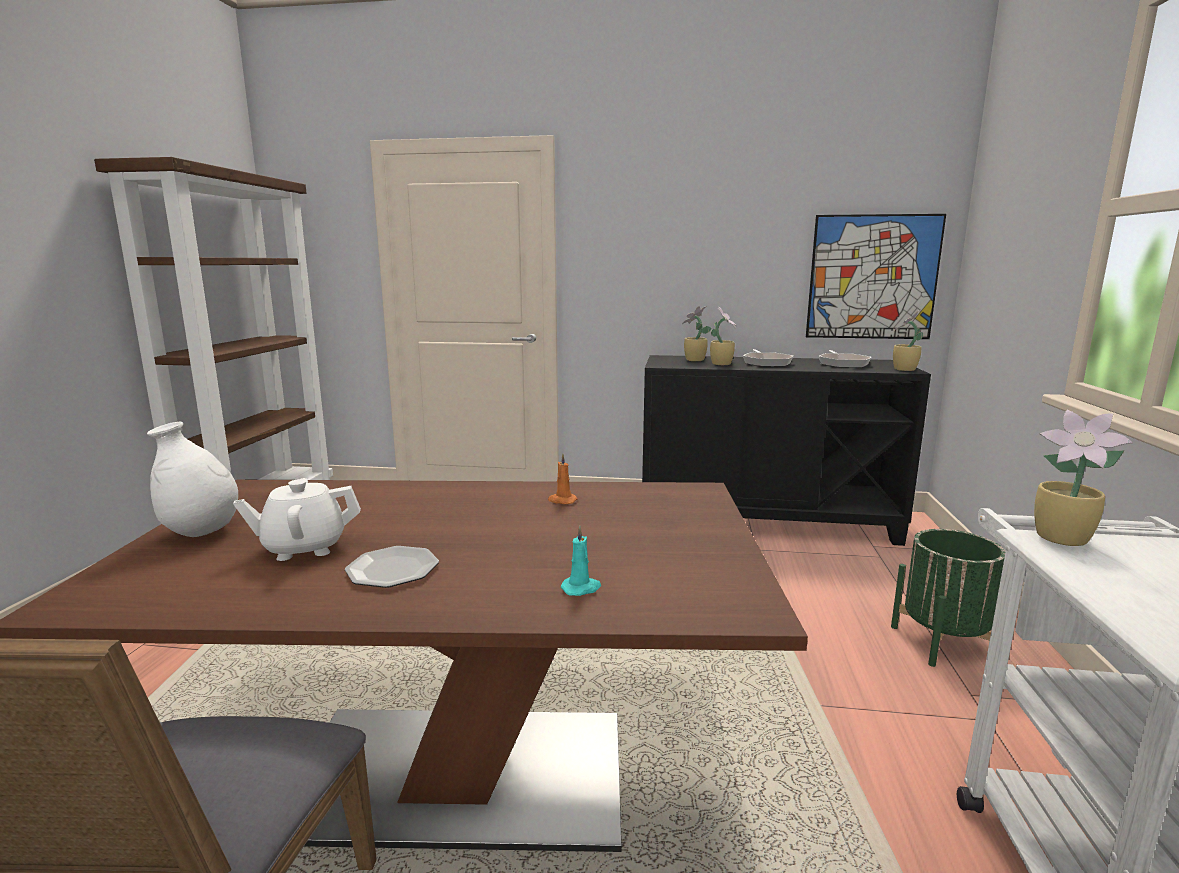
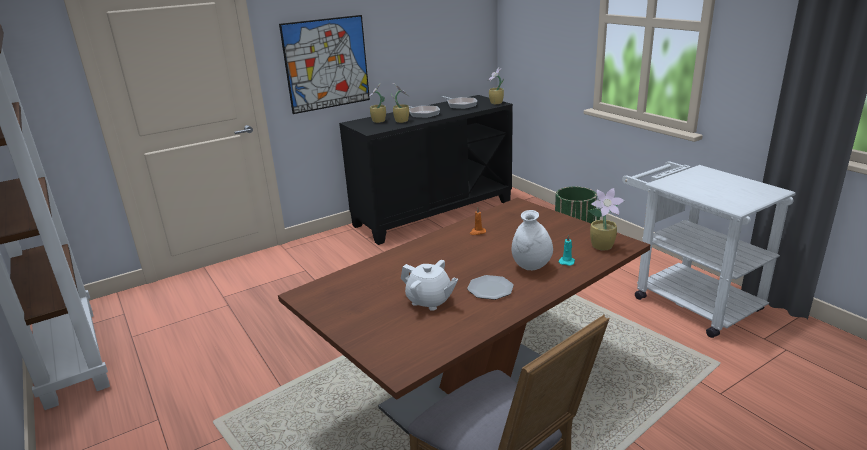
camera: 40 degrees left, 10 degrees up
(202, 533) = (359, 321): white vase -> white vase (531, 267)
(304, 548) = (429, 301): white teapot -> white teapot turned 90 degrees counterclockwise
(872, 277) = (458, 46): picture -> picture (326, 64)
(1064, 539) = (668, 181): potted plant -> potted plant (603, 246)

